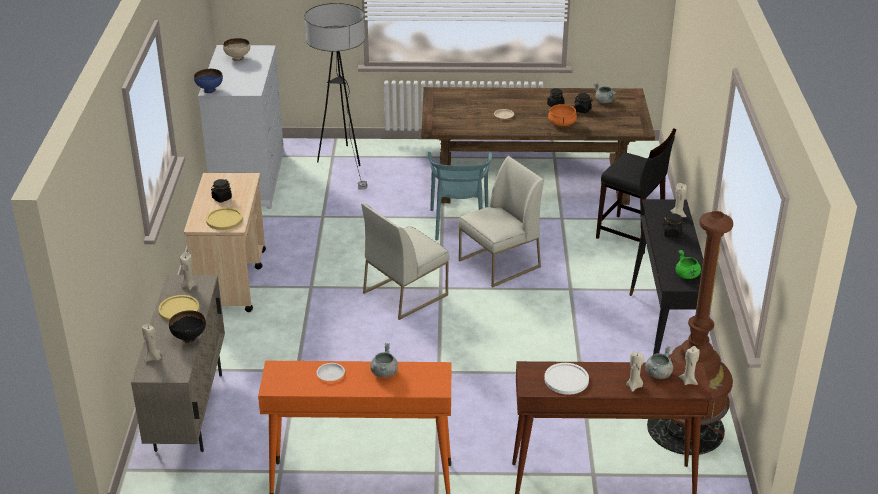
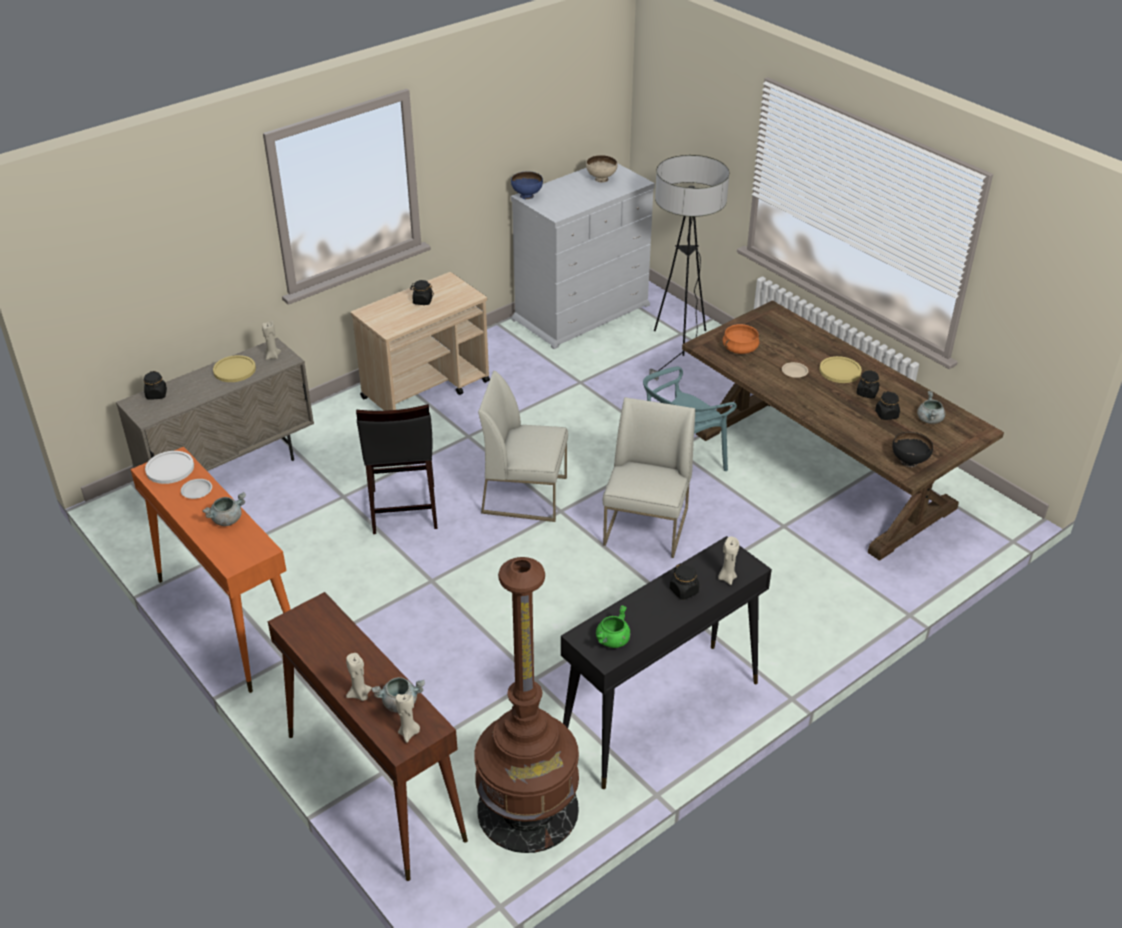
camera: 50 degrees right, 5 degrees up
(153, 358) = (156, 394): beige candle -> black jar
(189, 338) = (200, 396): black bowl -> black bowl (908, 462)
(224, 220) = (392, 320): yellow plate -> yellow plate (840, 371)
(499, 264) = (646, 527): white chair -> white chair turned 90 degrees counterclockwise
(561, 123) = (837, 414): orange cooking pot -> orange cooking pot (739, 348)
(566, 379) = (325, 640): white plate -> white plate (170, 468)
(630, 235) = (823, 591): black stool -> black stool (403, 509)

